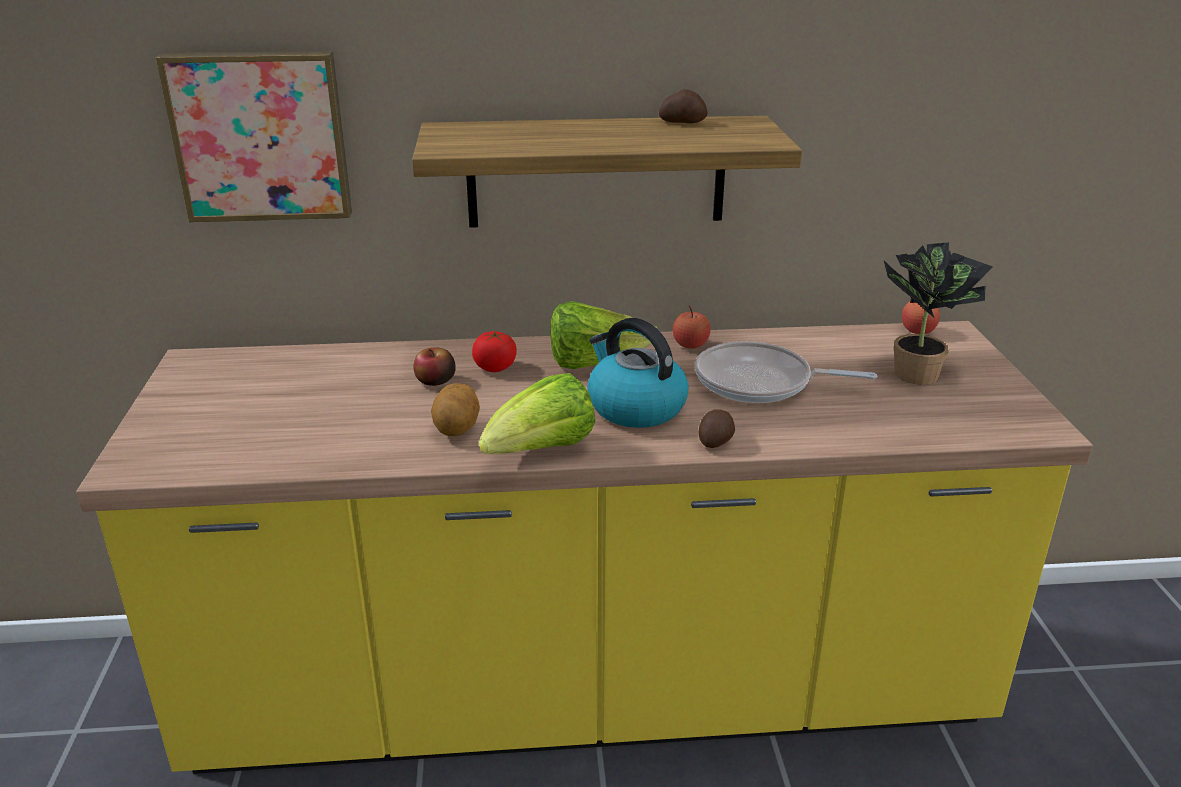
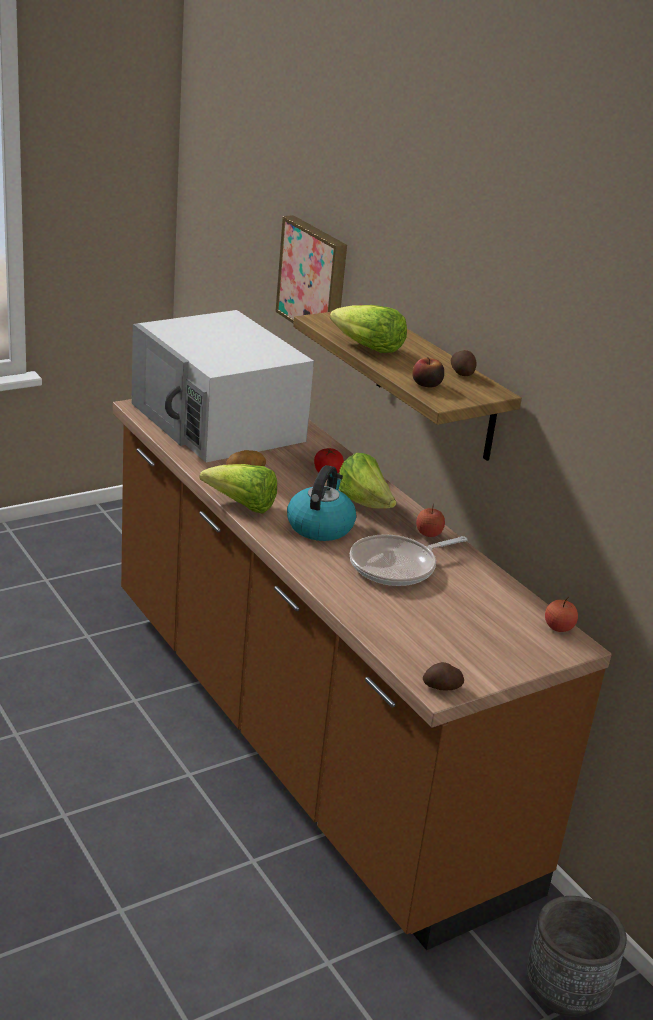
camera: 60 degrees right, 0 degrees up
(268, 410) = (218, 422): none -> white microwave
(435, 381) = (293, 459): apple -> apple (426, 384)
(569, 144) = (367, 348): none -> lettuce
(590, 696) = (302, 735): yellow counter -> brown counter
(716, 441) = (303, 559): potato -> potato (442, 687)
(760, 383) = (397, 566): frying pan -> frying pan turned 105 degrees counterclockwise
(918, 371) = (481, 630): potted plant -> none
(1041, 642) = (565, 992): none -> grey planter

